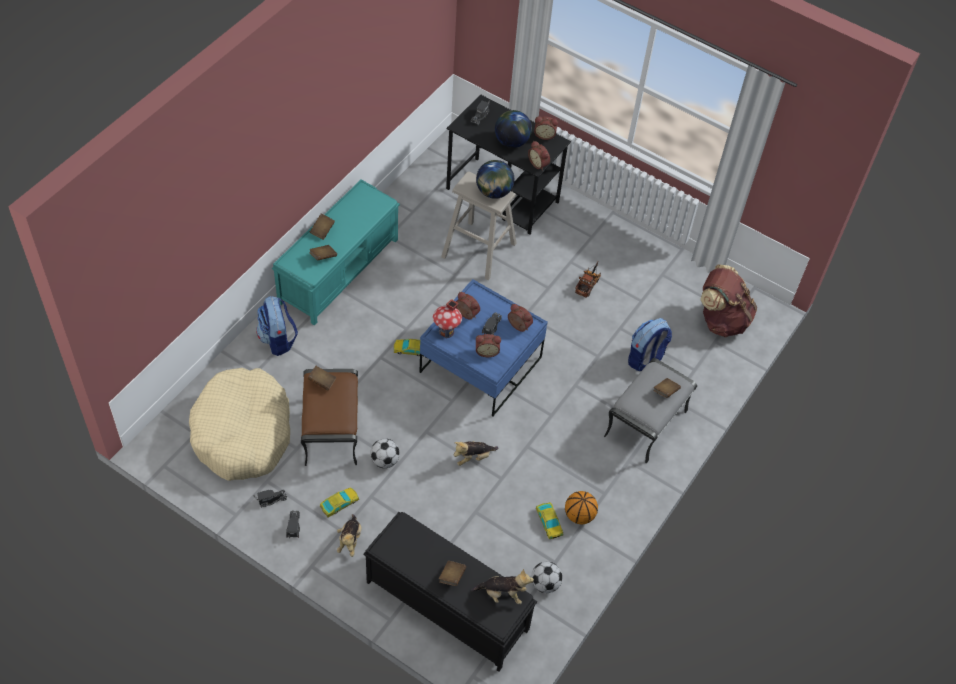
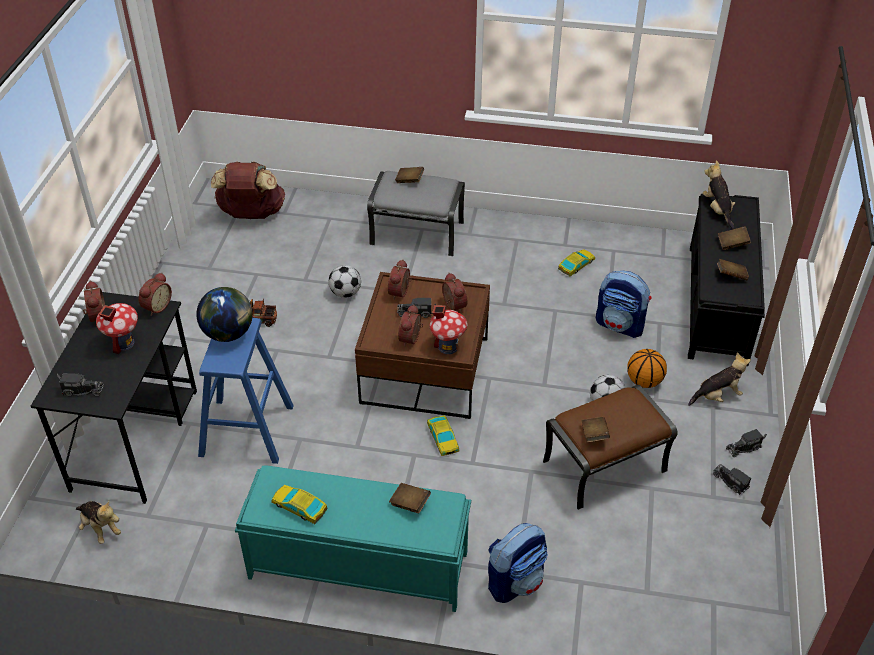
camera: 110 degrees left, 10 degrees down
(243, 433) = (673, 551): beige dog bed -> none
(322, 230) = (363, 525): brown book -> brown book (731, 275)
(339, 503) = (685, 421): toy car -> toy car (299, 507)
(473, 457) = (547, 338): plush toy -> plush toy (100, 528)
(478, 250) = (247, 431): beige stool -> blue stool
(480, 365) = (425, 371): blue coffee table -> brown coffee table
(511, 141) = (123, 343): globe -> toy house
(545, 584) = (639, 250): football -> football (345, 293)
(579, 515) = (553, 248): basketball -> basketball (644, 381)
(645, 359) = (336, 252): backpack -> backpack (620, 325)

